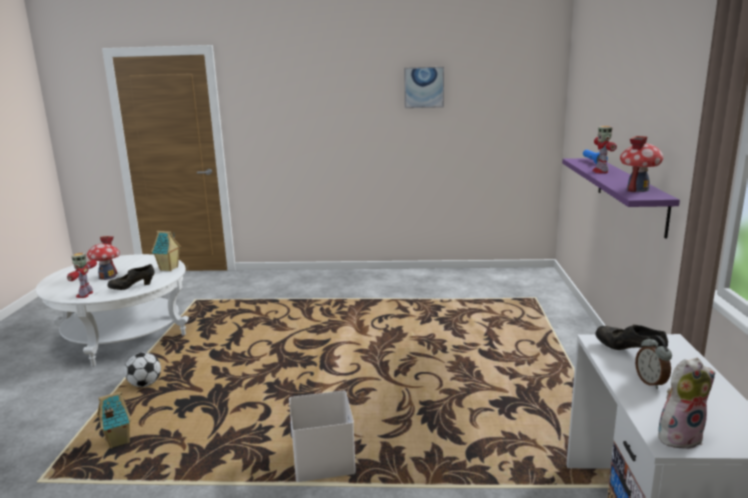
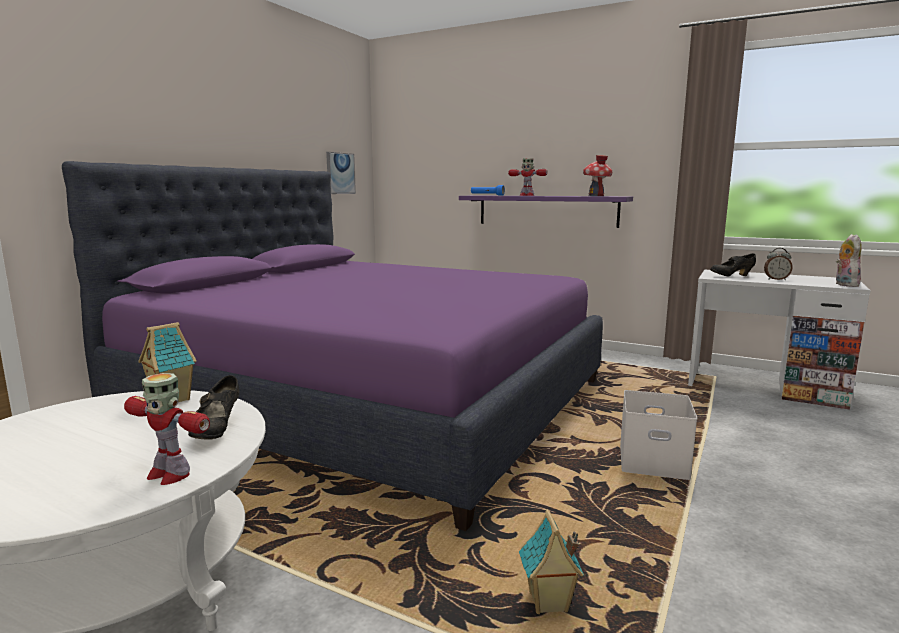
camera: 65 degrees left, 5 degrees down
(107, 277) = (94, 450): toy house -> none
(145, 384) = (373, 564): football -> none
(357, 321) = (369, 398): none -> purple bed
(424, 87) = (274, 130): picture -> picture (340, 173)

